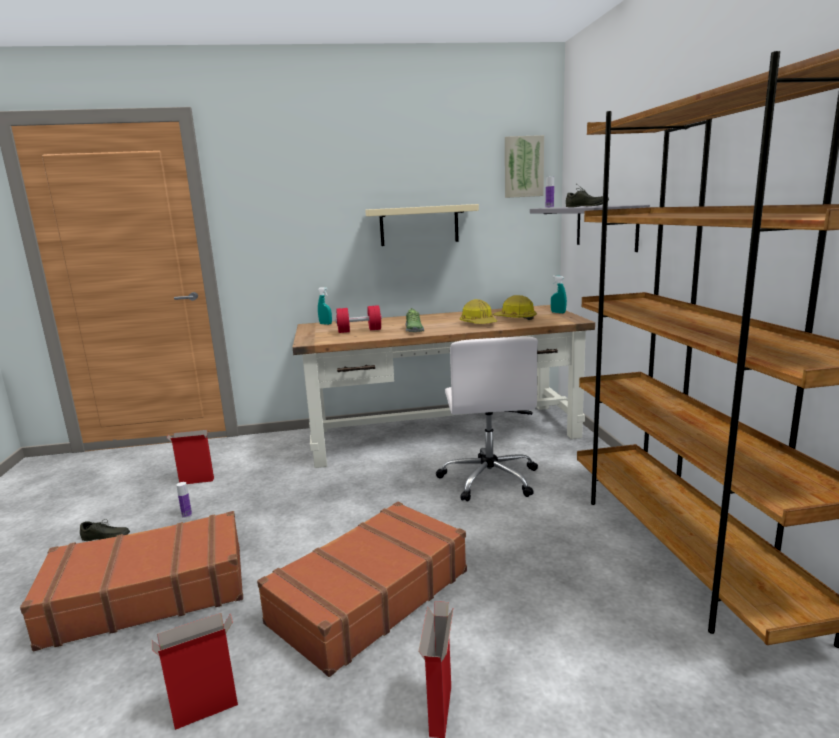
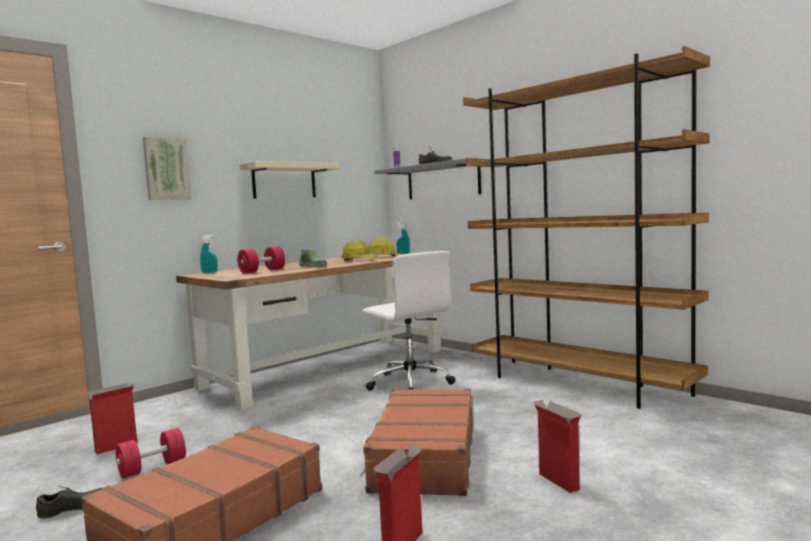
camera: 35 degrees left, 10 degrees down
(187, 515) = (152, 468): bottle -> red dumbbell
(523, 167) = (358, 139): picture -> picture (166, 169)

